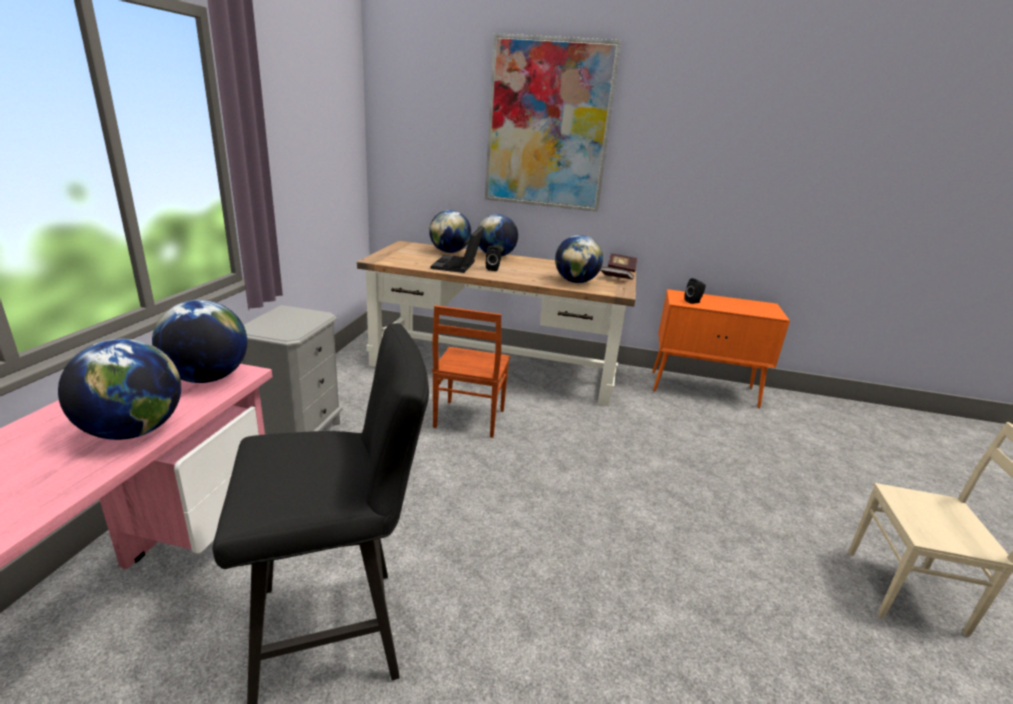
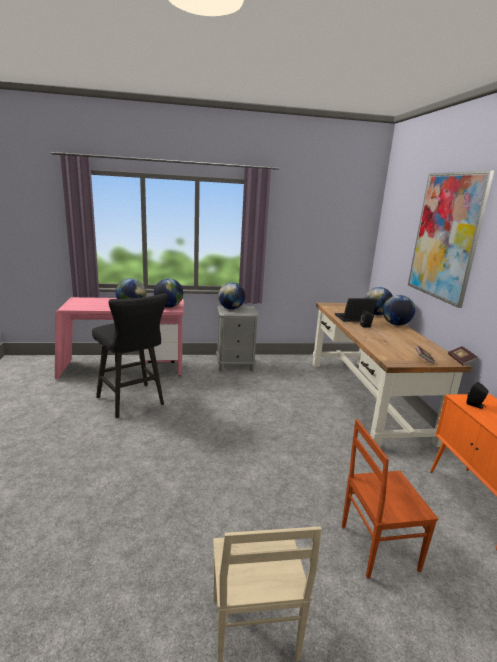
camera: 70 degrees right, 5 degrees down
(468, 419) = (292, 400): brown chair -> brown chair (377, 547)
(576, 282) = (388, 348): globe -> globe (231, 308)

